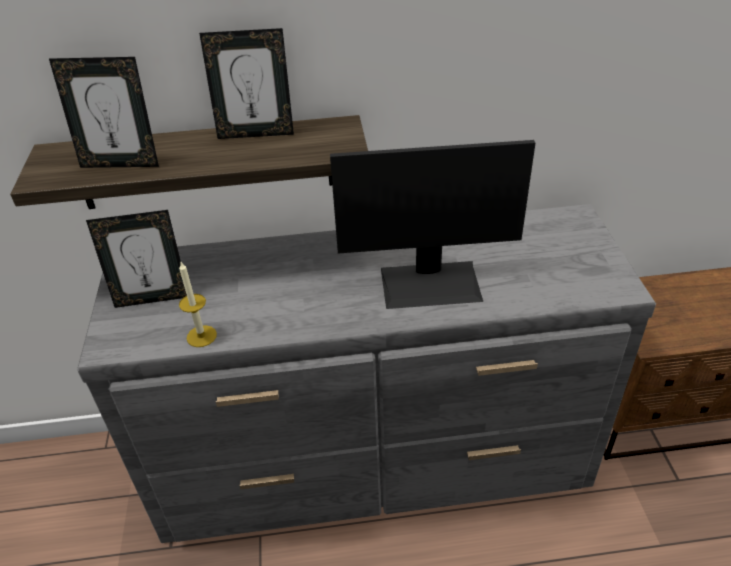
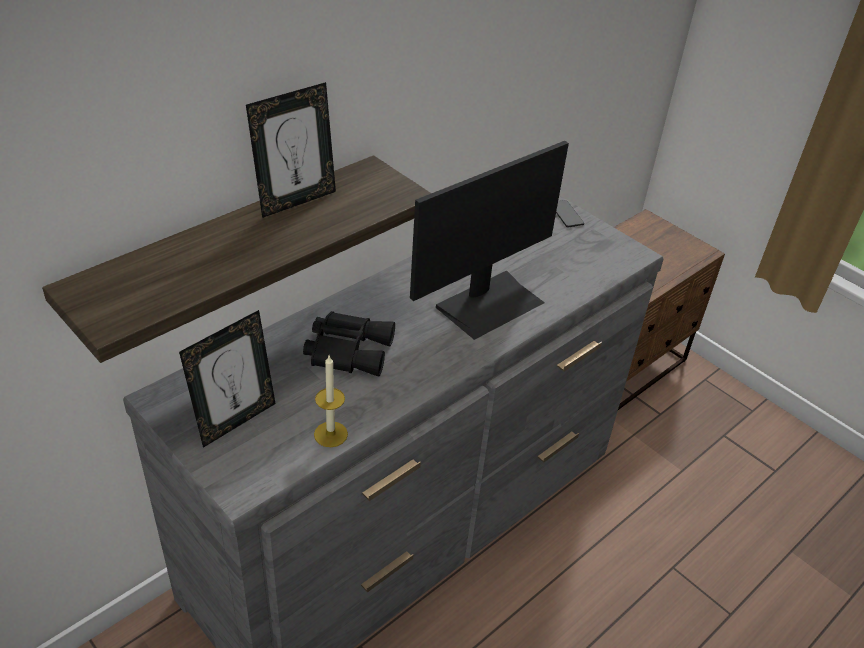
camera: 40 degrees left, 0 degrees up
(121, 163) = (189, 274): picture frame -> none
(280, 277) = (348, 349): none -> black binoculars
(585, 231) = (566, 214): none -> phone

